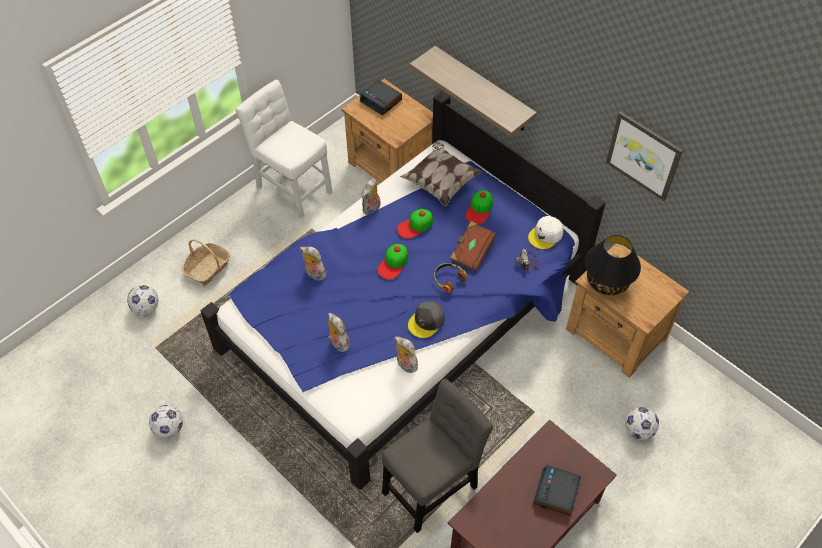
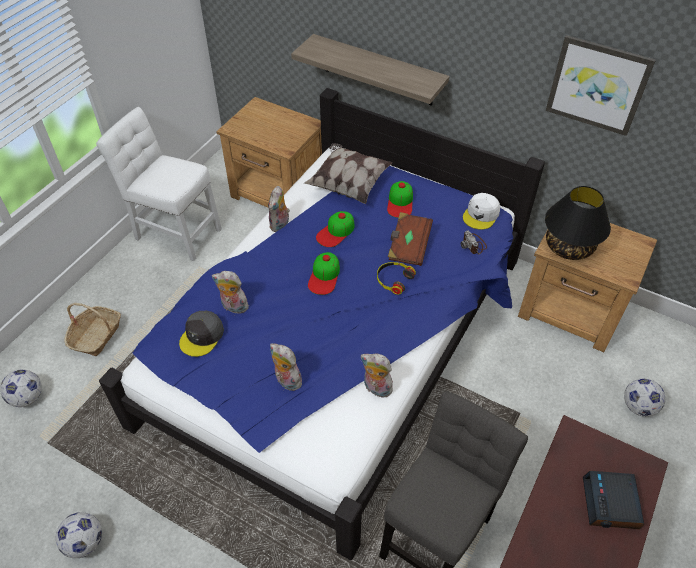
camera: 15 degrees left, 5 degrees down
(381, 101) = (258, 117): alarm clock -> none
(426, 321) = (385, 332): grey cap -> grey cap (202, 336)

